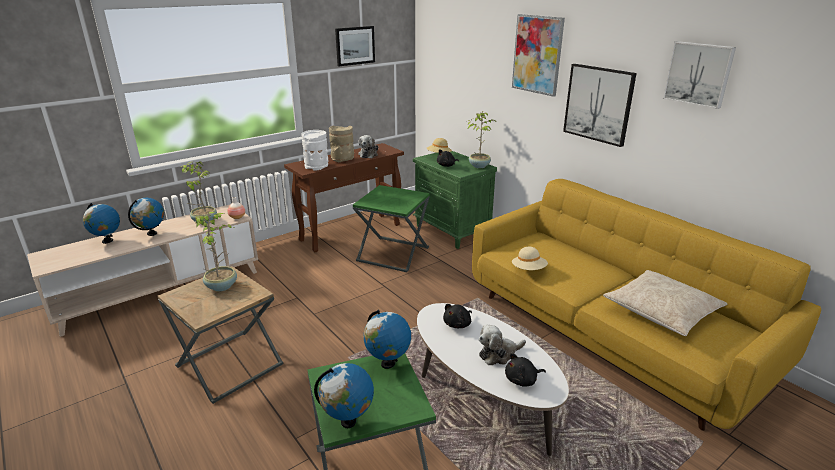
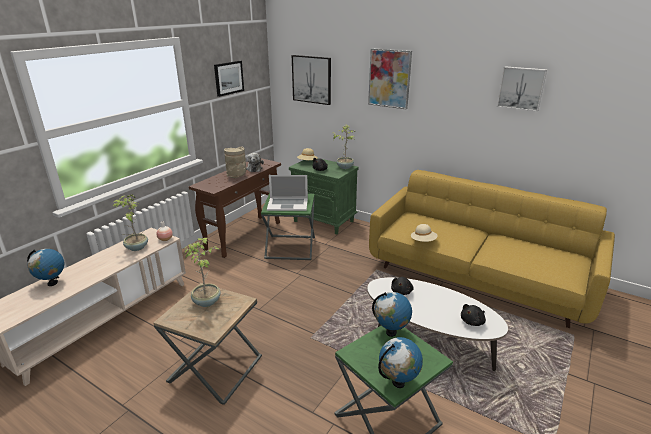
camera: 20 degrees left, 0 degrees up
(152, 233) = (93, 268): globe -> none
(317, 166) = (219, 184): white vase -> none
(389, 200) = (287, 204): none -> laptop
(498, 354) = (444, 307): plush toy -> none
(598, 104) = (444, 113): picture -> picture (312, 79)
(661, 311) = (524, 253): beige pillow -> none

